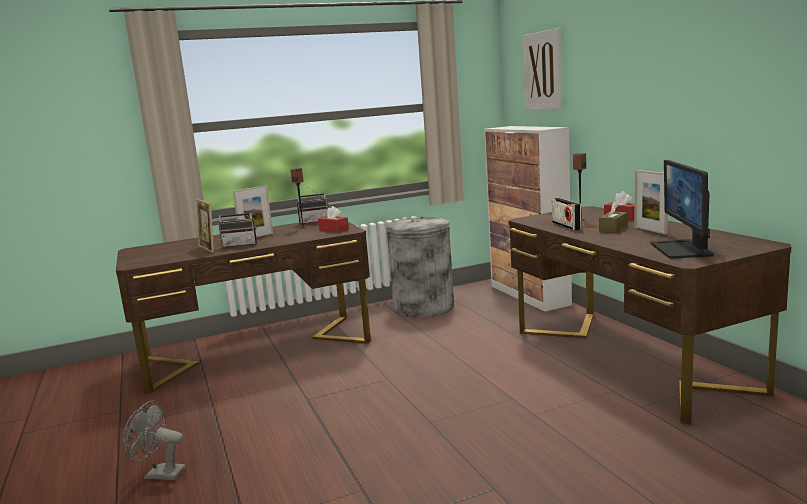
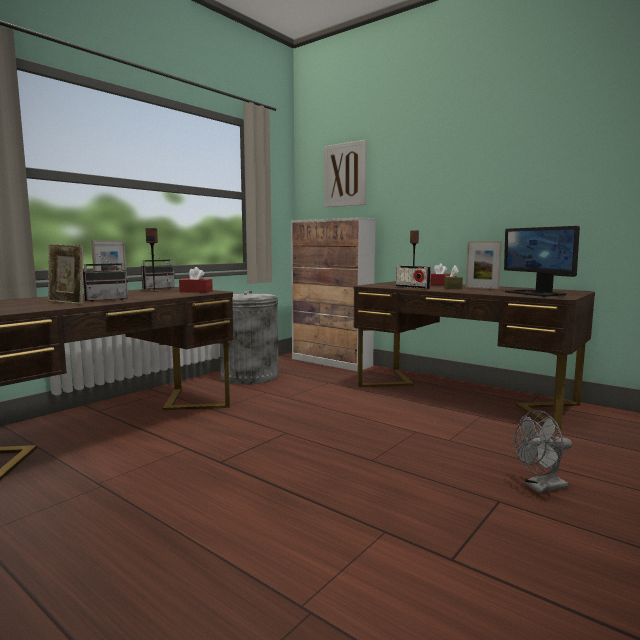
camera: 30 degrees left, 5 degrees down
(159, 474) = (106, 578): grey fan -> grey fan (540, 487)

